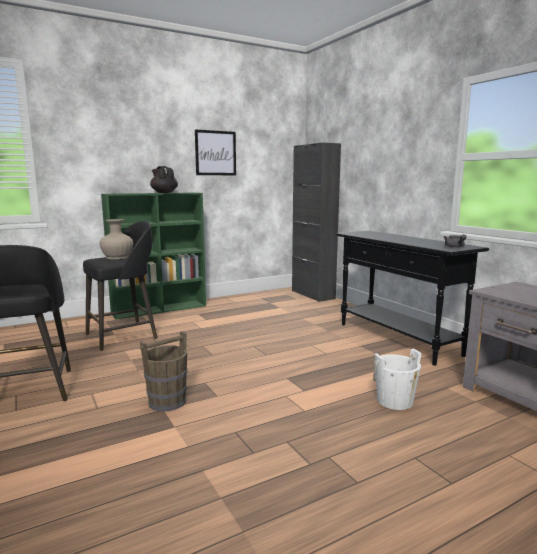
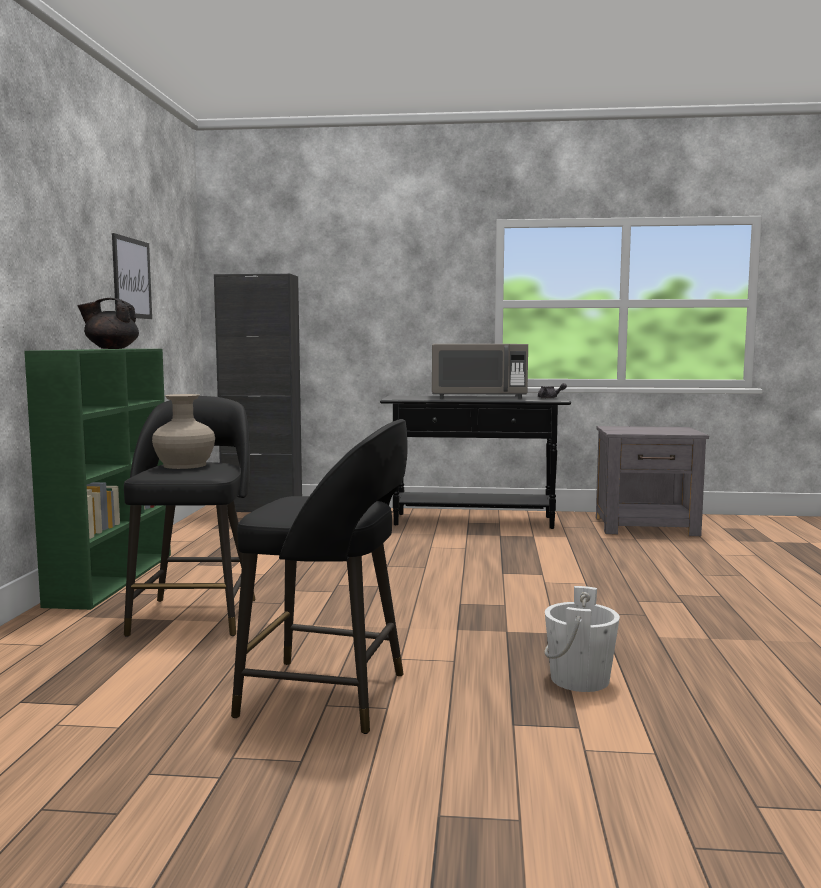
camera: 55 degrees left, 5 degrees down
(167, 402) = (488, 626): brown bucket -> none
(394, 401) = (605, 555): white bucket -> white bucket (579, 679)
(406, 239) = (478, 397): none -> grey microwave

